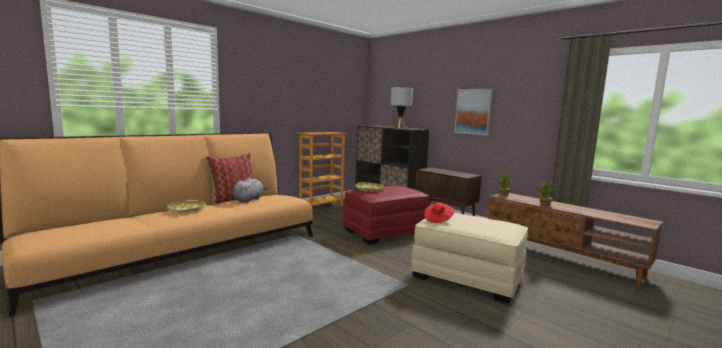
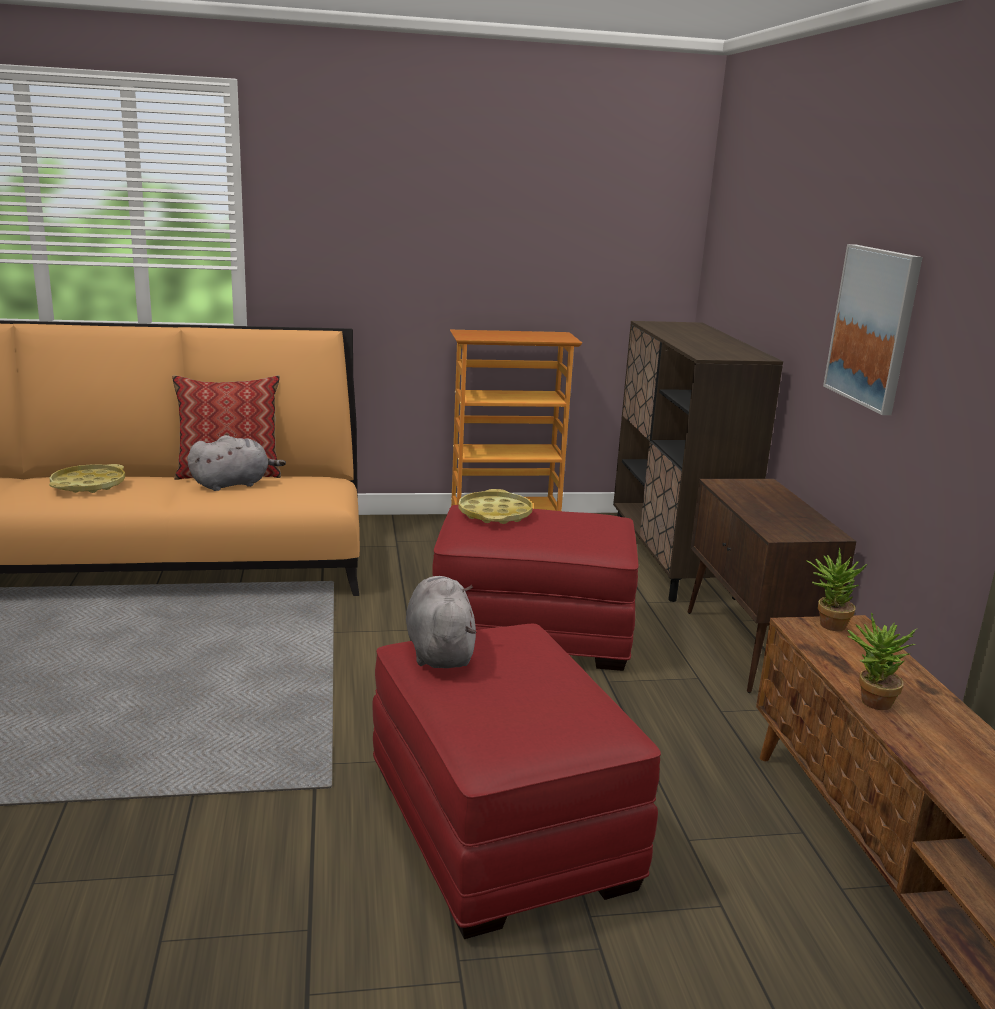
camera: 35 degrees right, 10 degrees up
(399, 127) = (721, 342): grey table lamp -> none
(438, 219) = (439, 650): red hat -> grey plush toy
(468, 277) = (500, 827): beige ottoman -> red ottoman

